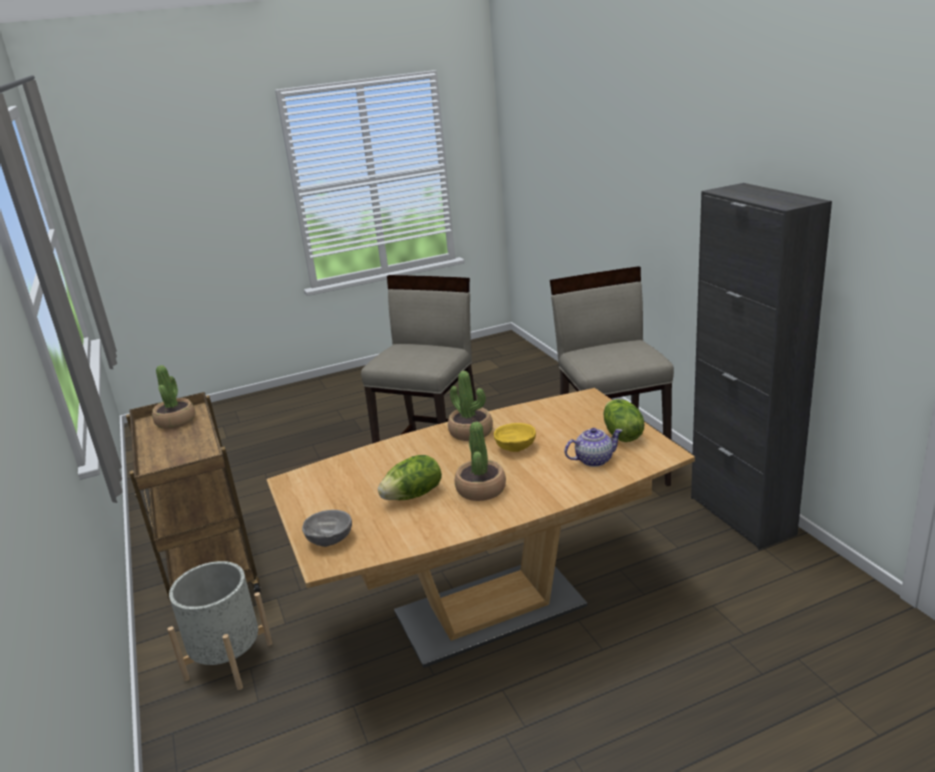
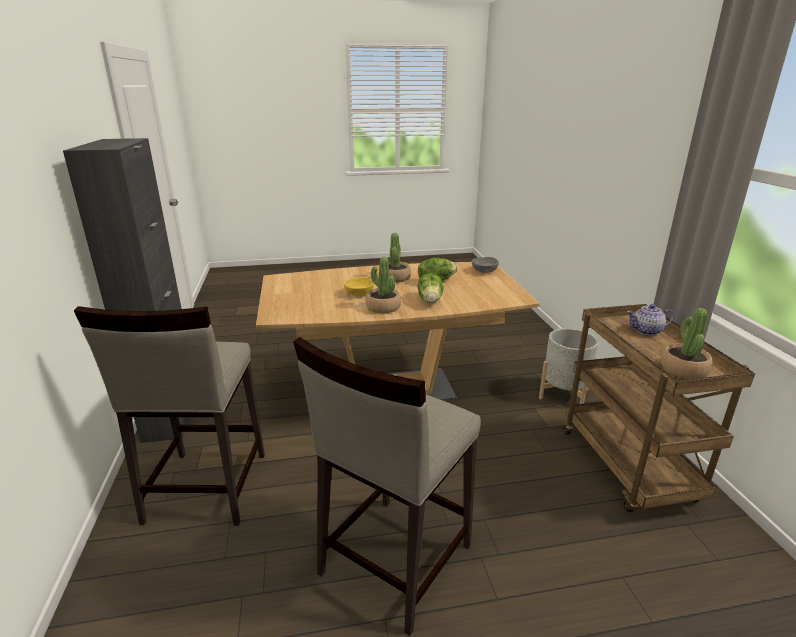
camera: 170 degrees left, 0 degrees up
(593, 460) = (319, 281): teapot -> teapot (647, 331)
(621, 435) = (286, 290): lettuce -> lettuce (430, 300)

